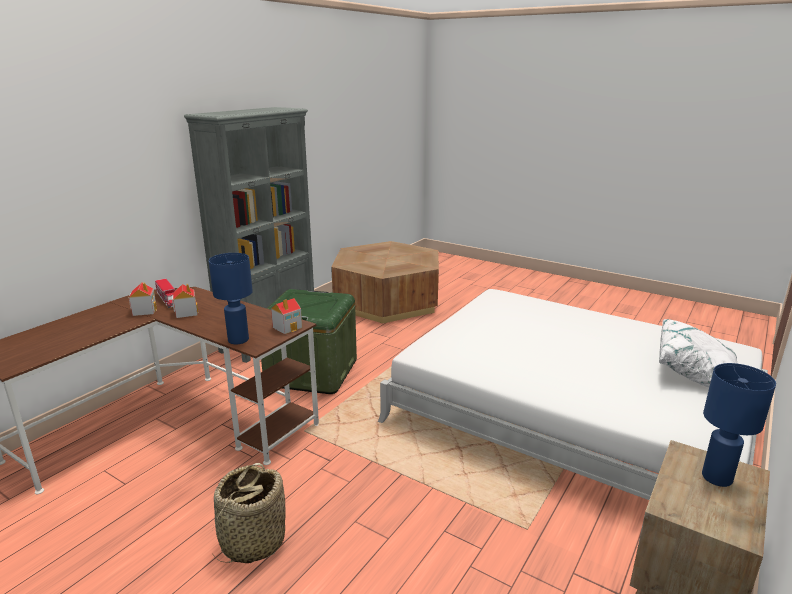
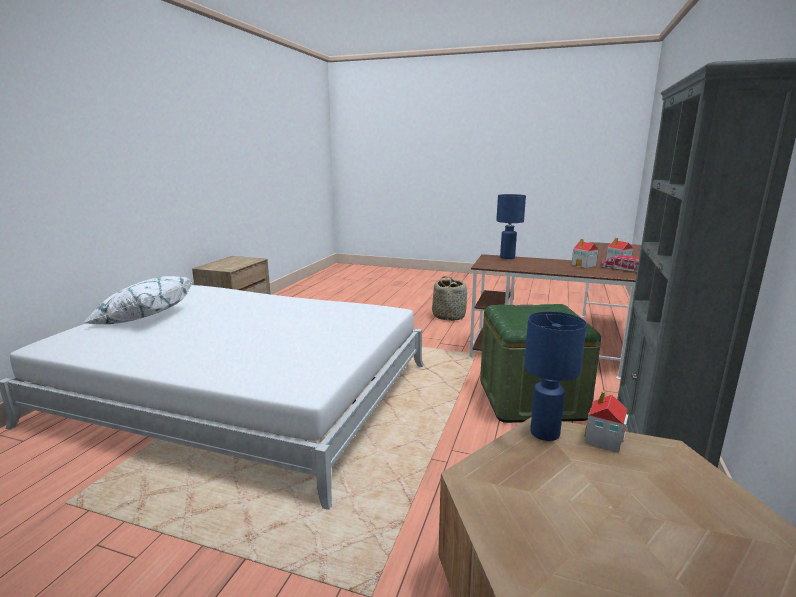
camera: 165 degrees right, 5 degrees down
(287, 327) = (487, 264): toy house -> toy house (603, 440)
(716, 478) = (223, 265): blue table lamp -> blue table lamp (545, 433)

